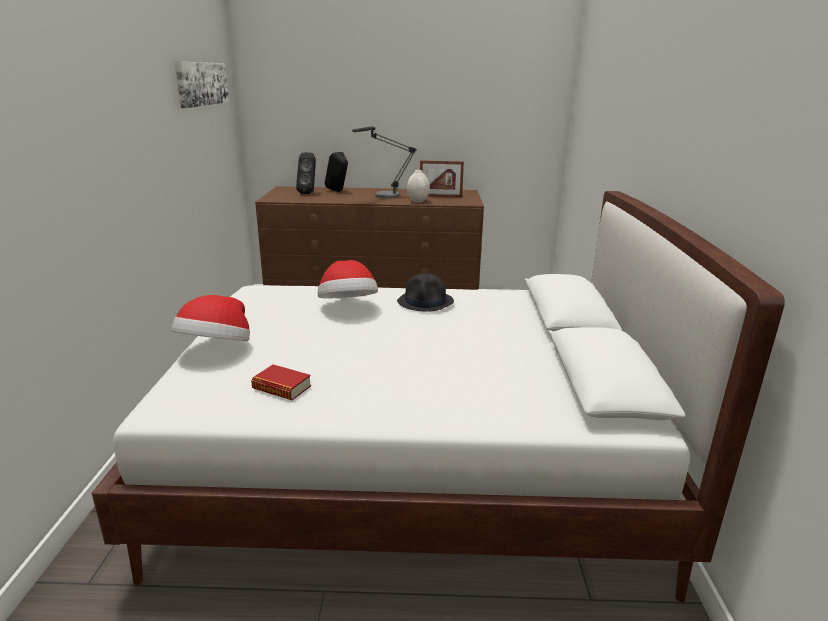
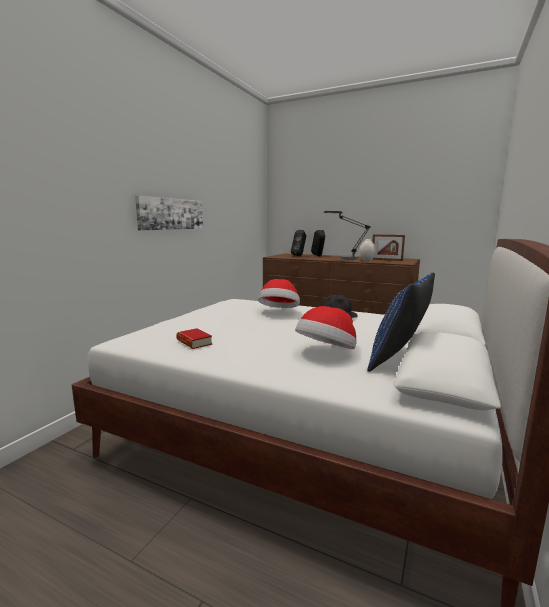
camera: 25 degrees right, 10 degrees down
(201, 83) = (239, 186): picture -> picture (171, 214)
(216, 349) = (180, 321): hat -> hat (327, 352)
(548, 364) = (399, 359): none -> blue pillow

